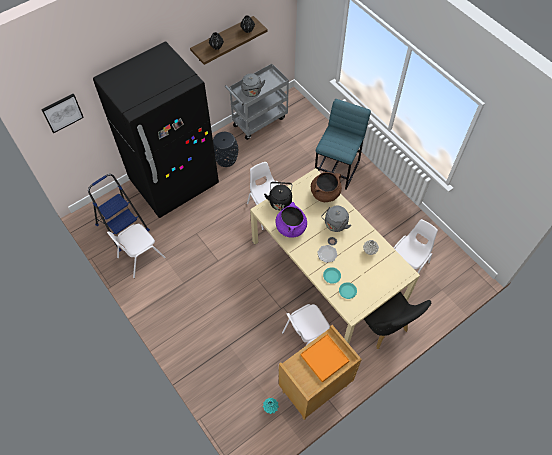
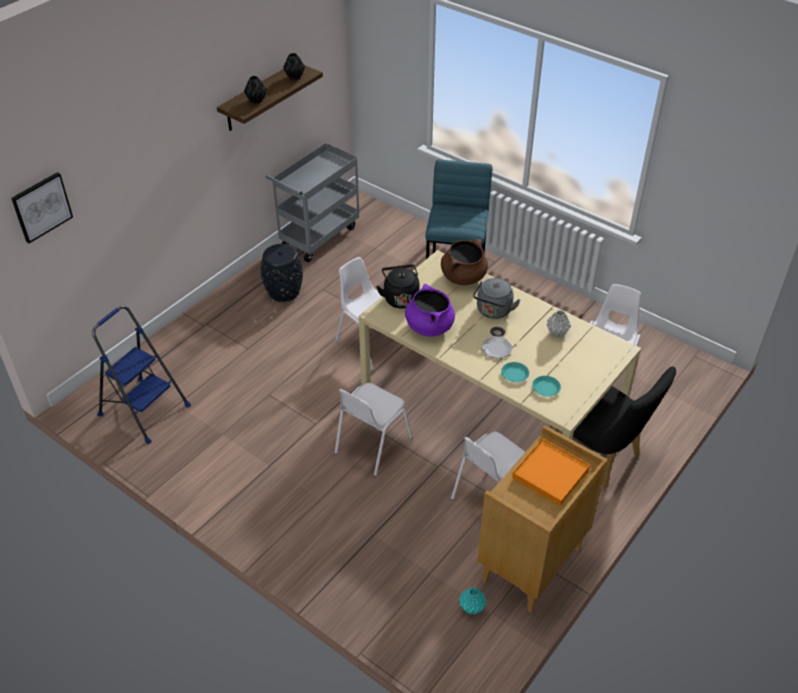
camera: 15 degrees left, 15 degrees down
(140, 257) = (187, 444): white chair -> white chair (372, 445)
(174, 183) = (212, 336): black fridge -> none
(252, 92) = (307, 182): grey kettle -> none

